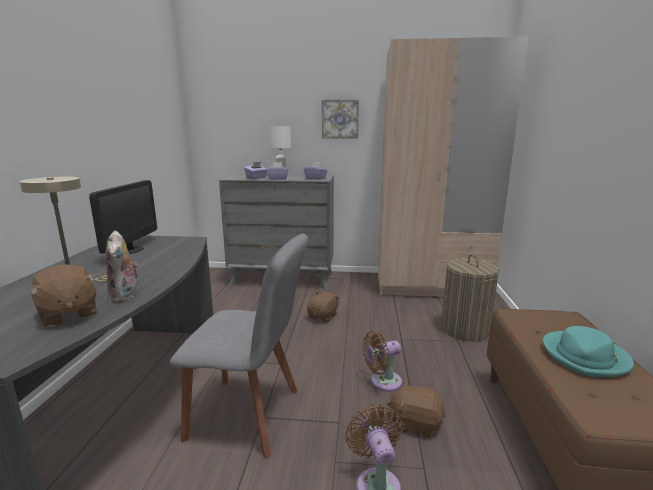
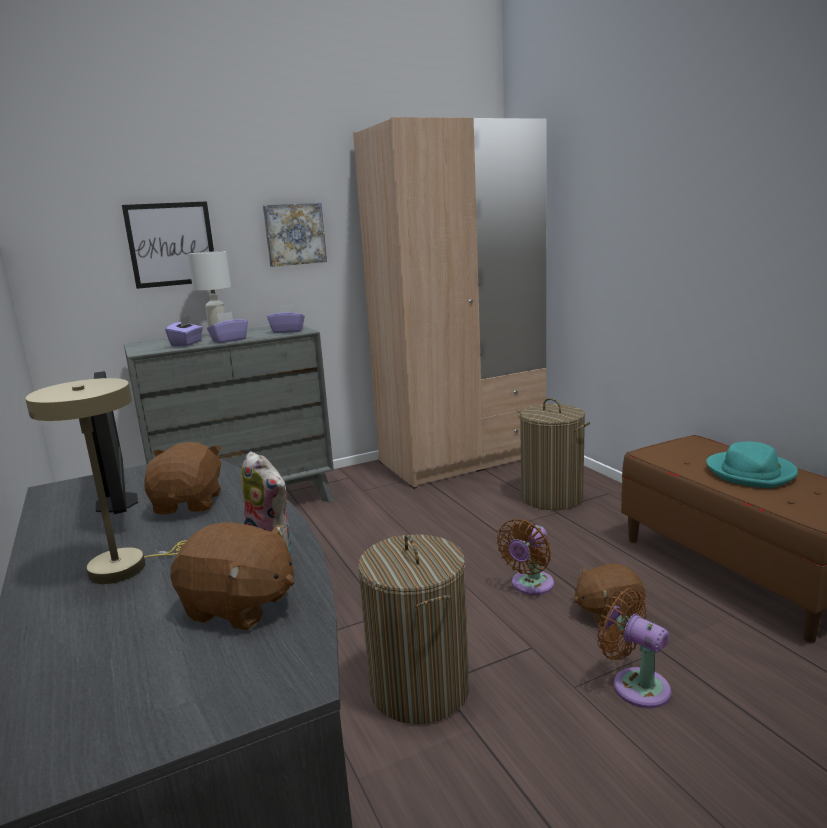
camera: 30 degrees left, 0 degrees up
(250, 415) = (420, 689): grey chair -> laundry basket
(267, 120) = (171, 244): none -> picture
(323, 316) = (370, 537): brown plush toy -> brown plush toy (189, 503)

